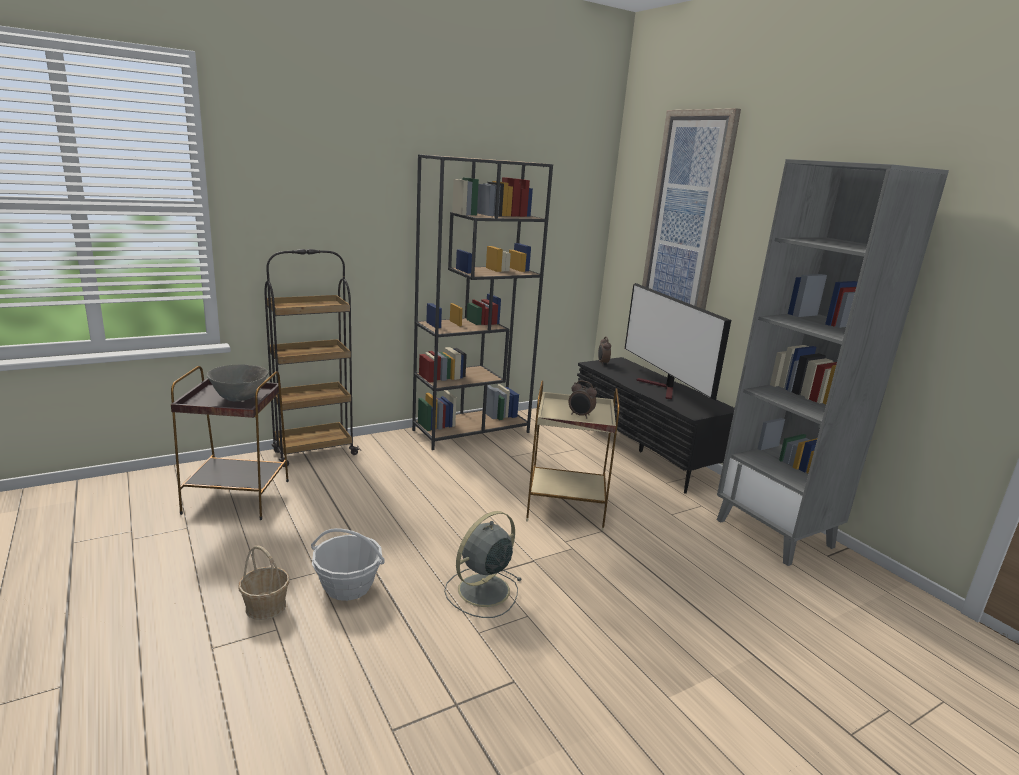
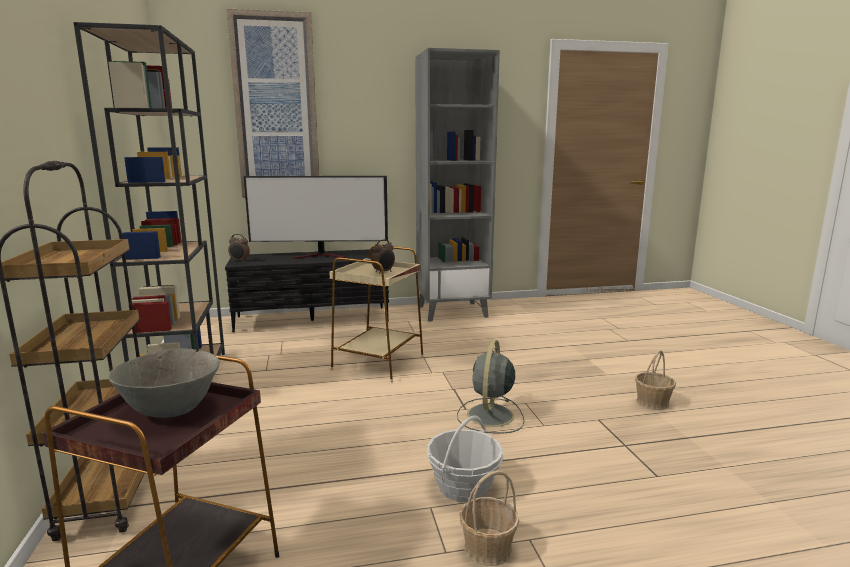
camera: 70 degrees left, 5 degrees down
(482, 591) = (490, 416): grey fan -> grey fan turned 45 degrees clockwise
(596, 747) = (653, 402): none -> basket

